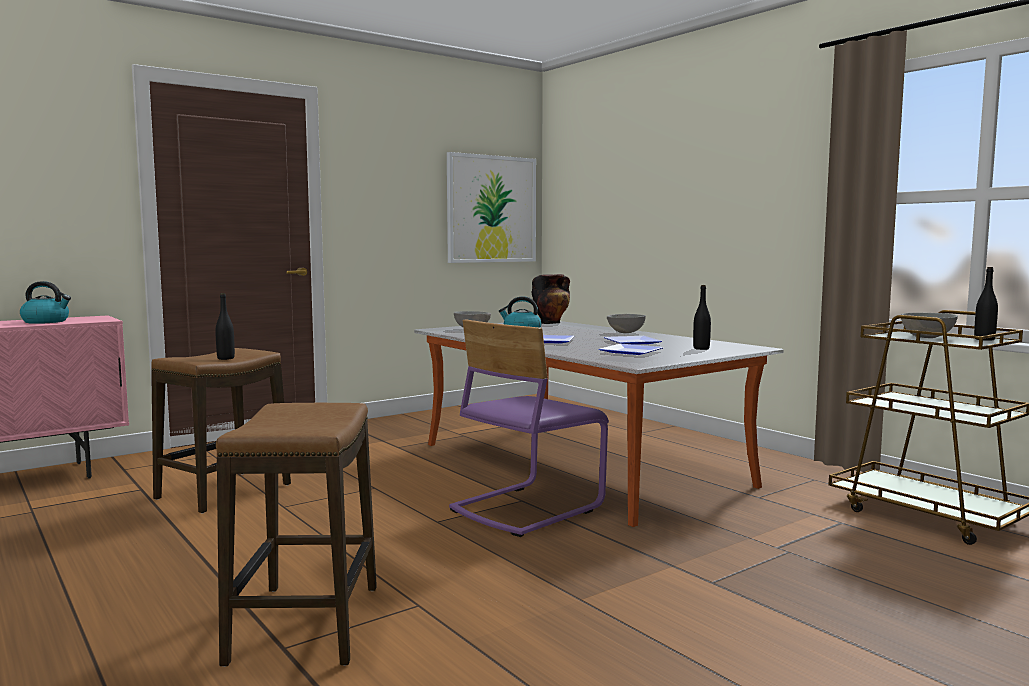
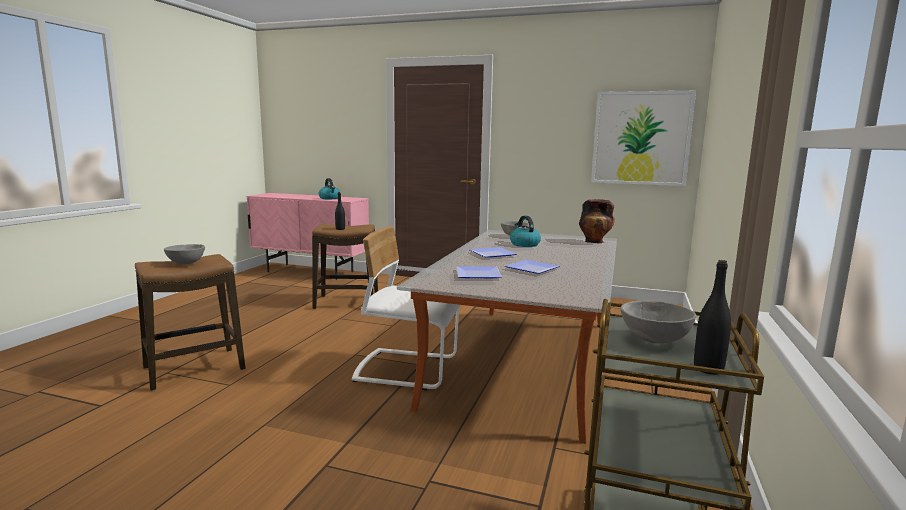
camera: 55 degrees right, 5 degrees up
(526, 508) = (407, 369): purple chair -> white chair
(625, 333) = (586, 261): grey bowl -> grey bowl (185, 263)
(701, 348) = (540, 287): black bottle -> none

